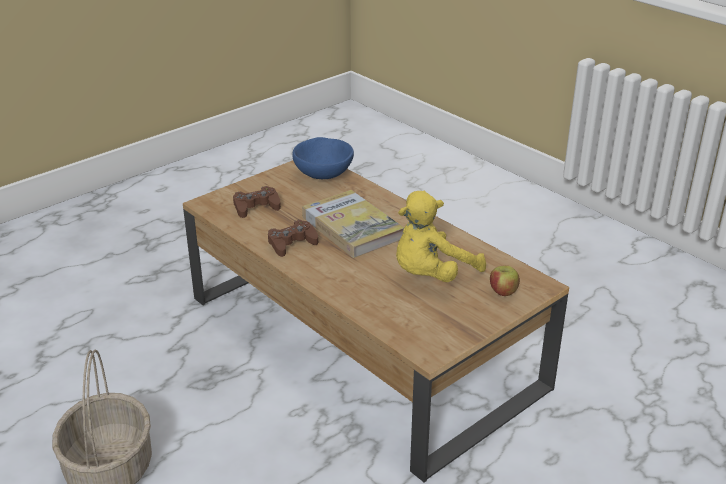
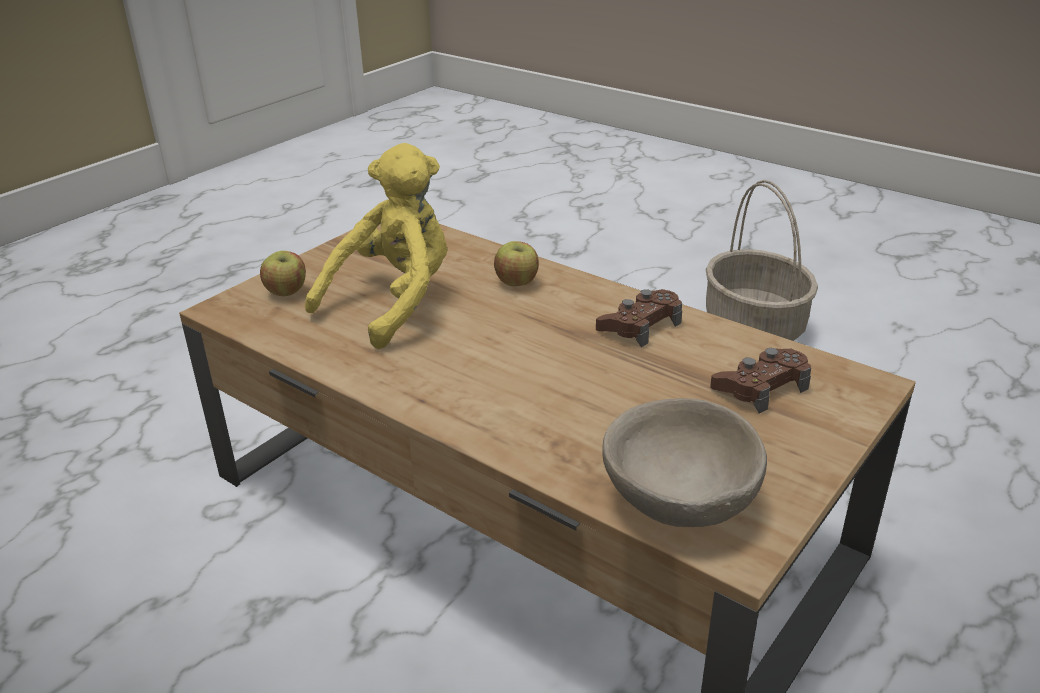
camera: 170 degrees right, 0 degrees up
(324, 174) = (677, 500): blue bowl -> beige bowl
(350, 281) = (517, 282): none -> apple
(352, 227) = (548, 366): book -> none

